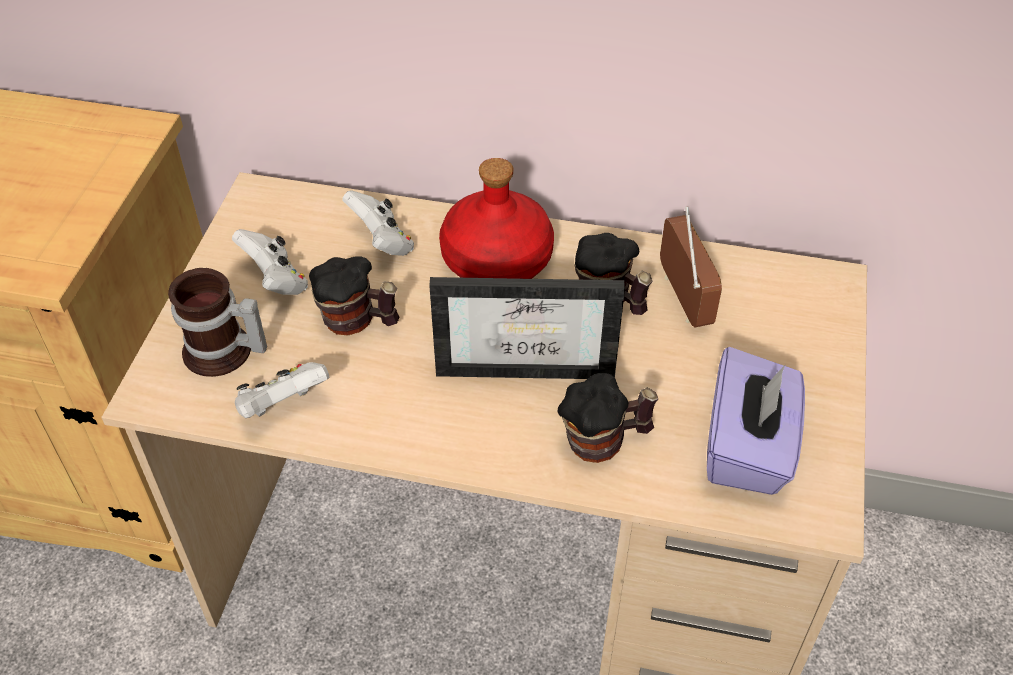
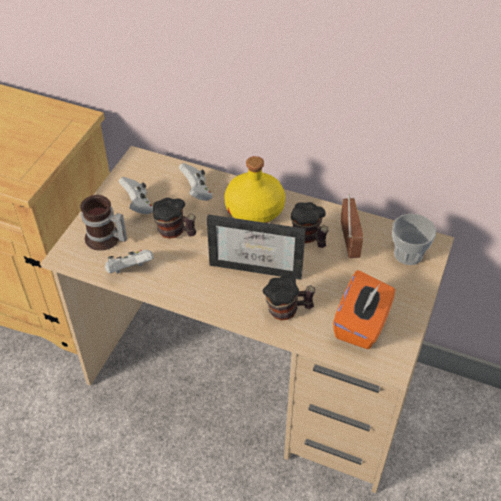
camera: 10 degrees right, 0 degrees up
(495, 260) = (254, 209): red bottle -> yellow bottle
(748, 448) = (361, 324): purple tissue box -> orange tissue box
(795, 306) = (408, 254): none -> cup

